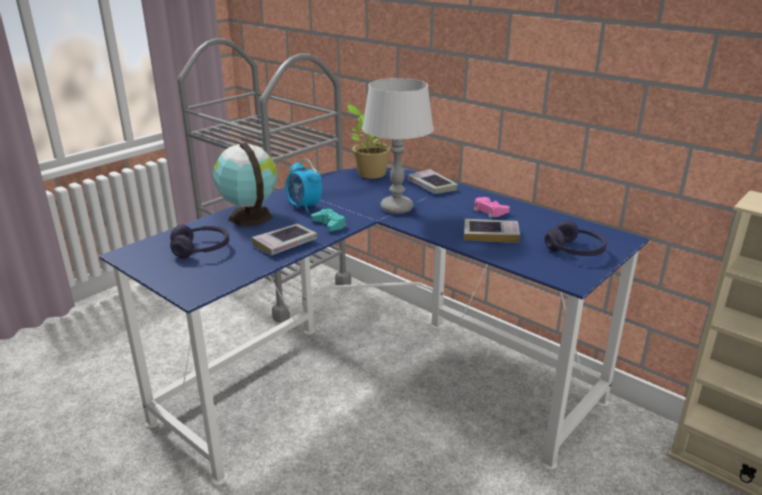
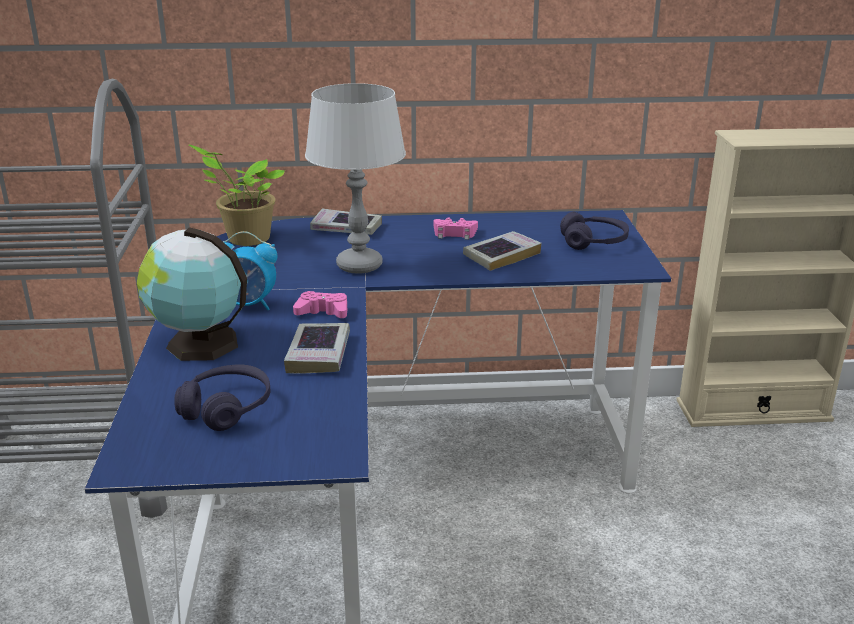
camera: 45 degrees left, 0 degrees up
(329, 224) = (323, 312): turquoise game controller -> pink game controller

